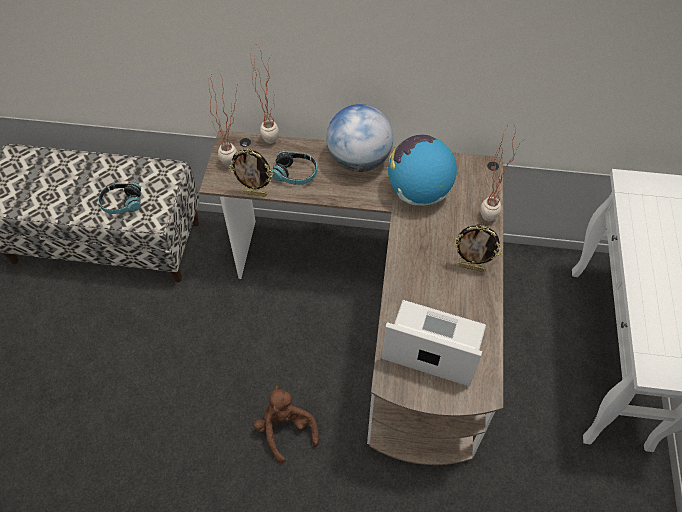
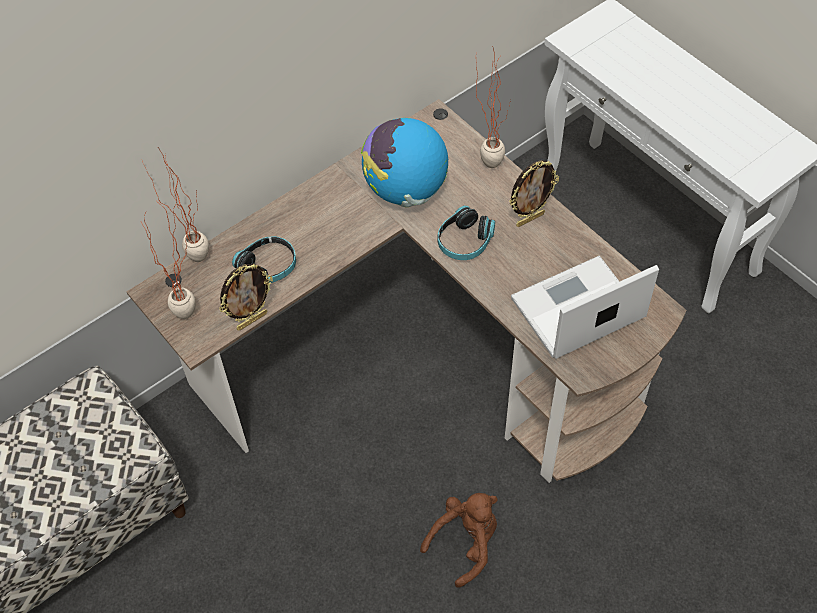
camera: 45 degrees left, 0 degrees up
(122, 203) = (77, 468): headphones -> headphones (465, 242)
(285, 429) = (465, 543): brown plush toy -> brown plush toy turned 120 degrees clockwise
(359, 161) = (314, 206): globe -> none

